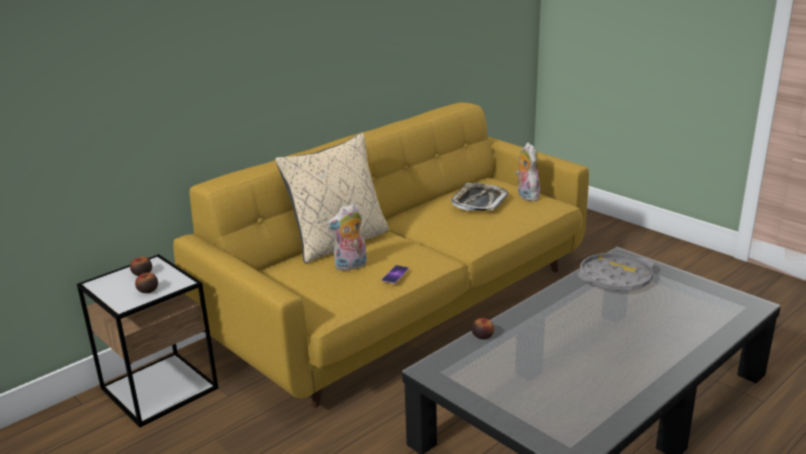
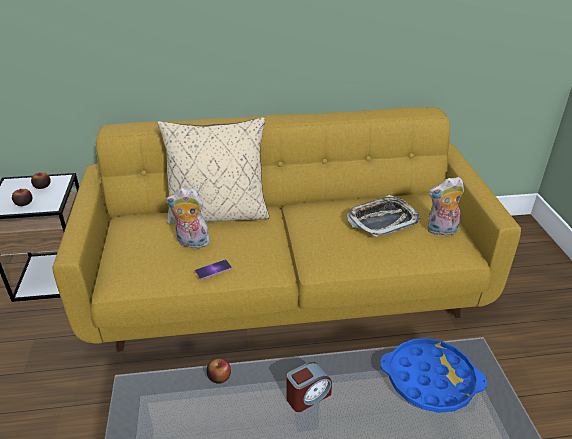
camera: 35 degrees right, 10 degrees up
(526, 196) = (441, 231): plush toy -> plush toy turned 120 degrees counterclockwise
(555, 318) = (308, 396): none -> alarm clock
(615, 278) = (430, 379): grey tray -> blue tray

